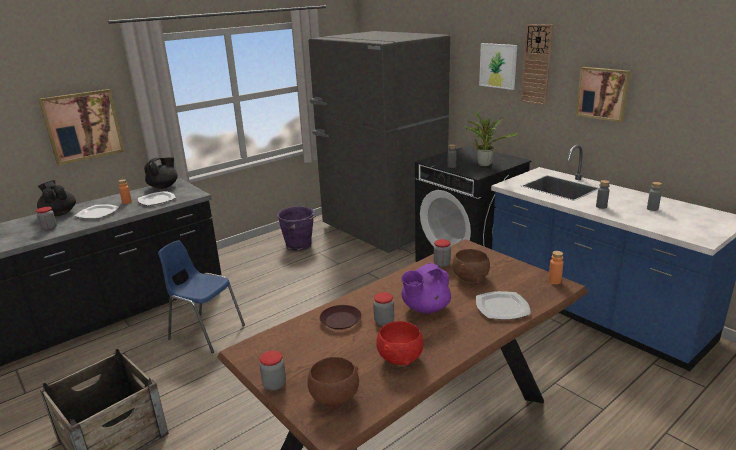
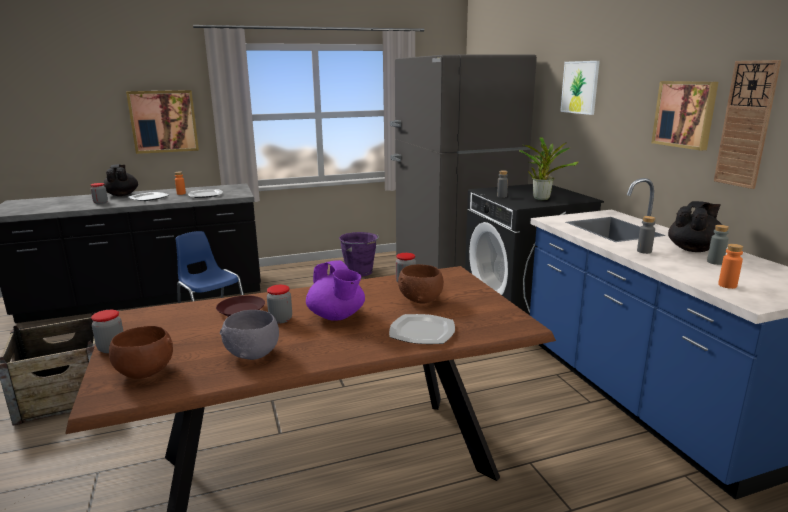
camera: 20 degrees right, 5 degrees down
(164, 186) = (224, 187): black teapot -> black teapot (694, 249)
(400, 358) = (253, 354): red bowl -> grey bowl
(425, 308) = (337, 316): purple teapot -> purple teapot turned 105 degrees counterclockwise
(537, 64) = (617, 82): wall clock -> wall clock (746, 124)
(554, 281) = (517, 319): orange bottle -> orange bottle (727, 285)

